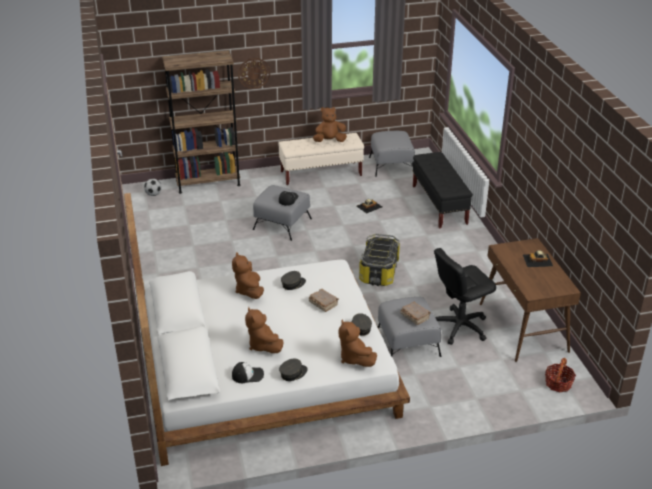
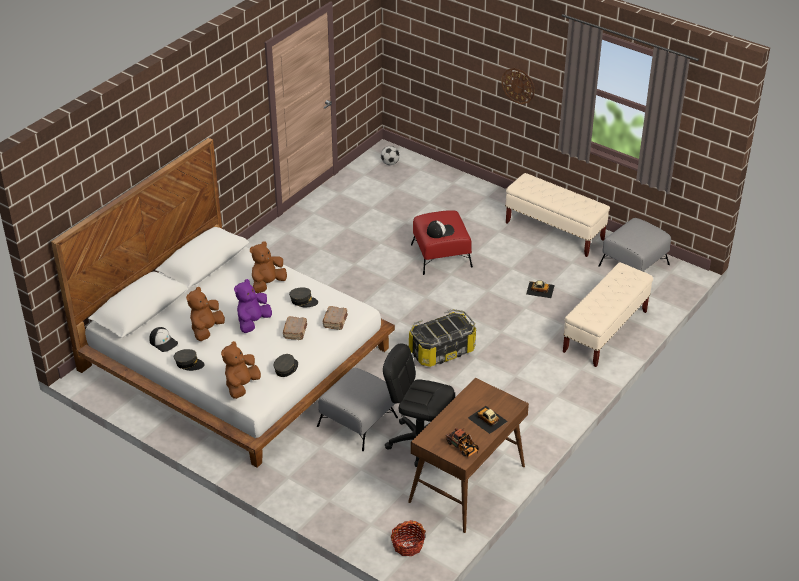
camera: 50 degrees right, 5 degrees up
(208, 183) = (447, 179): brown bookcase -> none
(282, 224) = (441, 255): grey ottoman -> red ottoman
(285, 318) = (253, 322): none -> purple plush toy
(329, 141) = (567, 199): brown plush toy -> none
(414, 317) = (352, 395): brown book -> brown book (335, 321)
(439, 205) = (605, 332): black bench -> beige bench
(557, 283) = (463, 448): none -> toy truck

